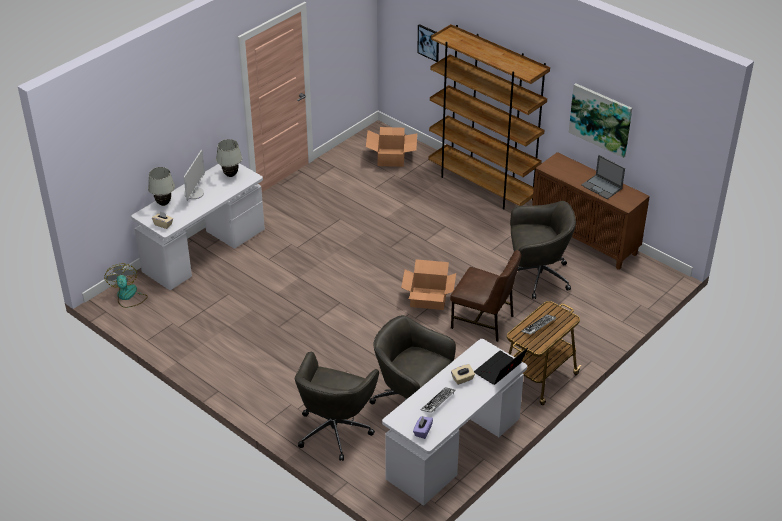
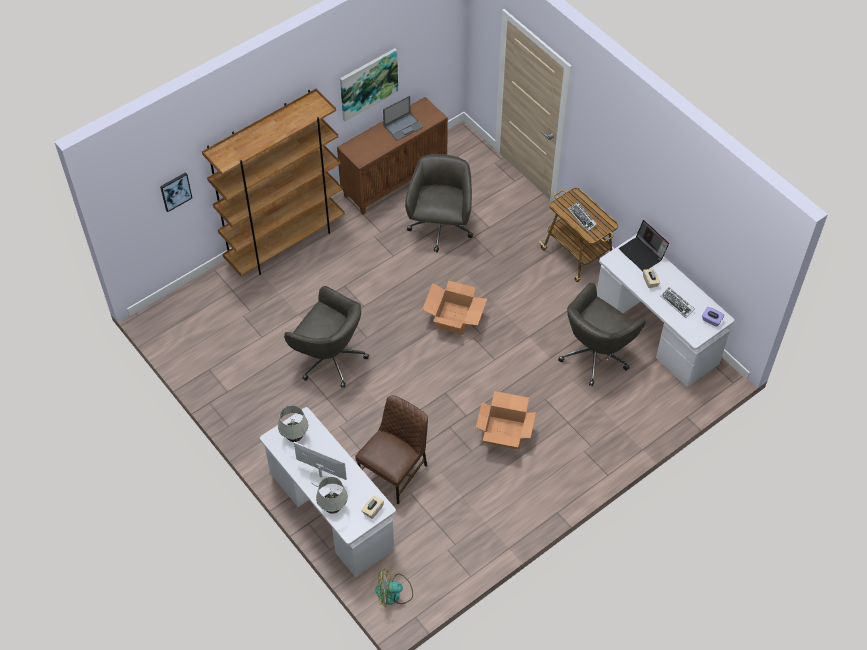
camera: 80 degrees left, 15 degrees up
(335, 430) = (622, 418): grey office chair -> grey office chair (329, 358)
(391, 157) = (210, 313): cardboard box -> cardboard box (504, 432)
(483, 322) = (496, 281): brown chair -> brown chair (395, 472)

